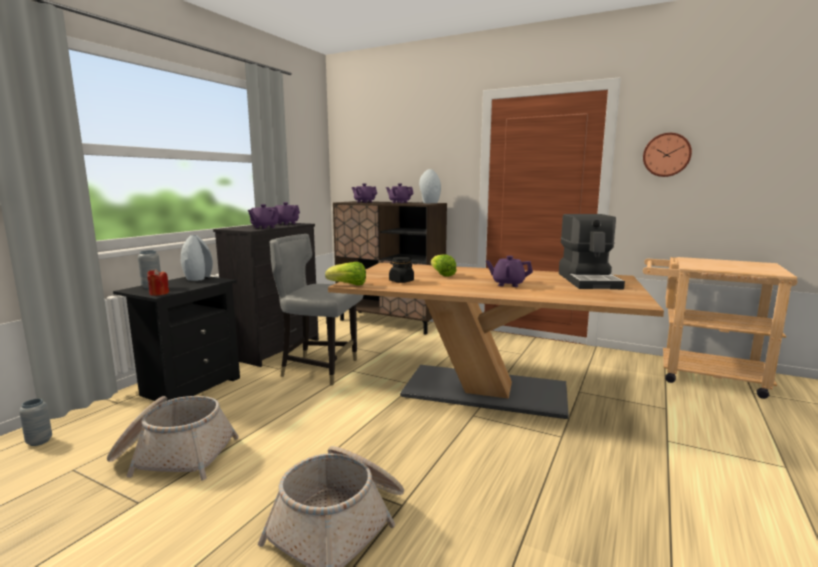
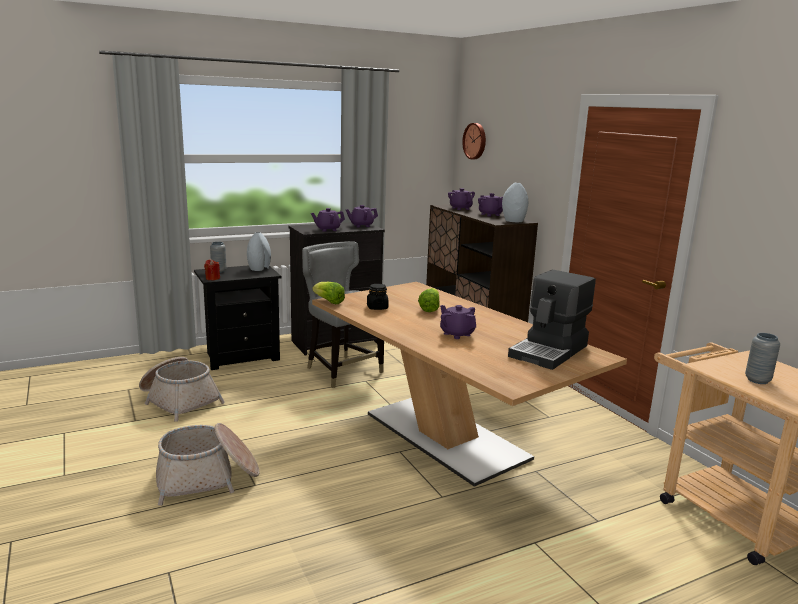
camera: 35 degrees right, 5 degrees up
(39, 441) = (131, 366): grey vase -> grey vase (757, 380)
(666, 155) = (756, 208): wall clock -> wall clock (475, 141)

